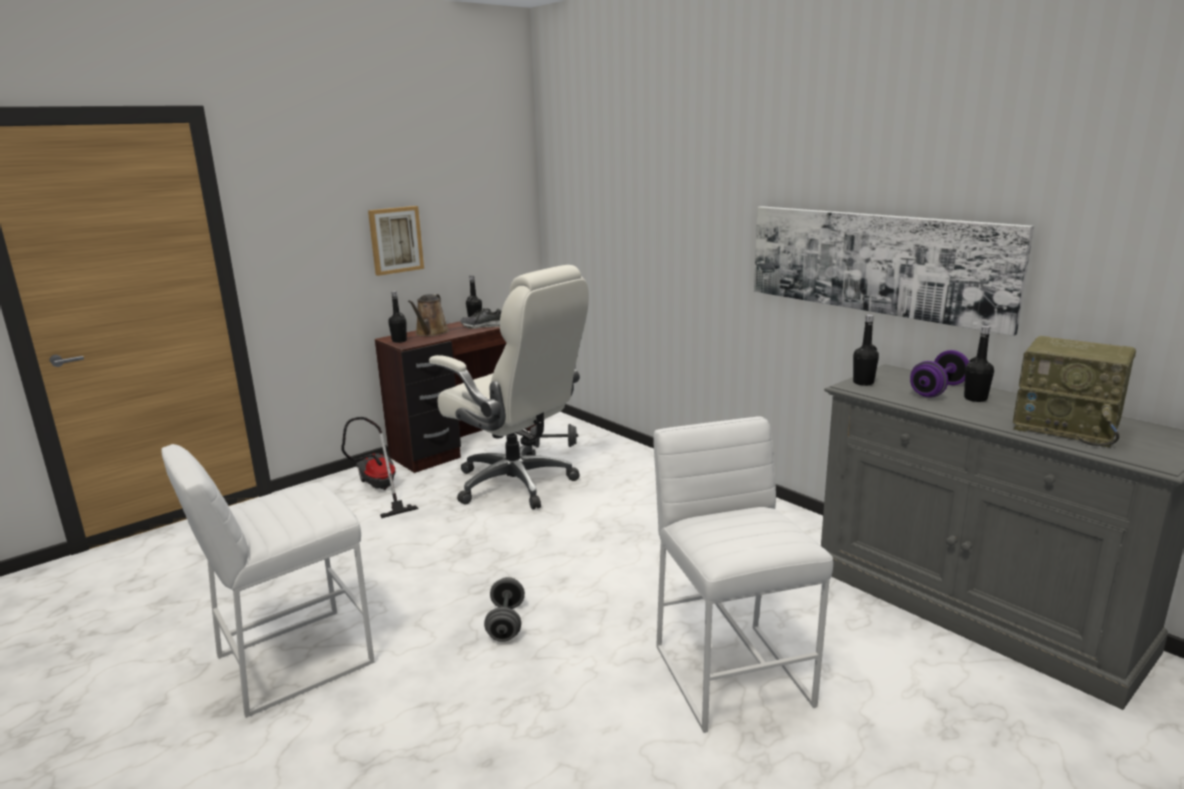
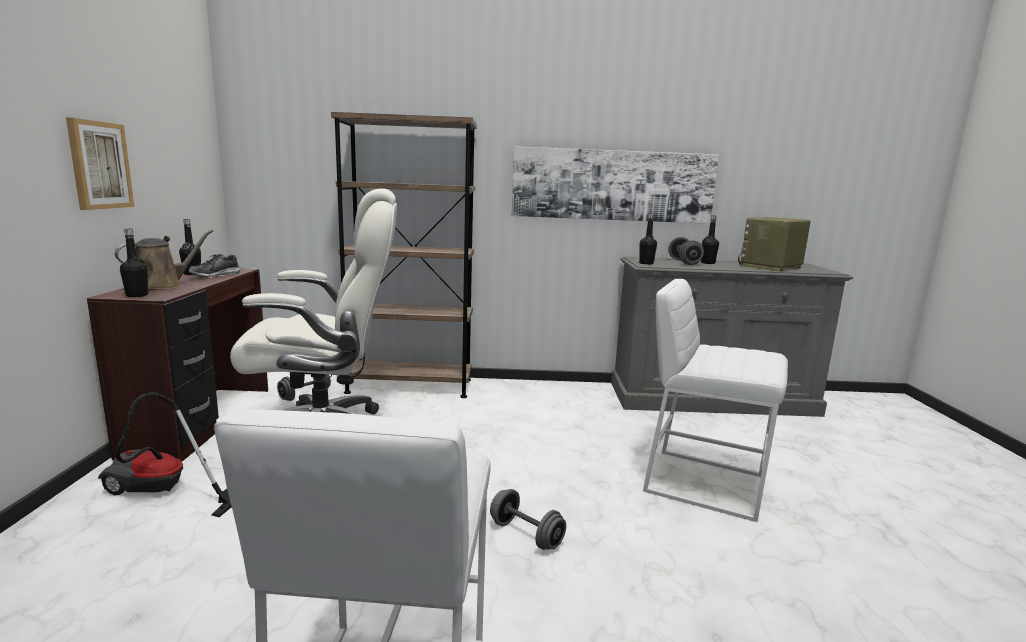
camera: 50 degrees left, 5 degrees down
(430, 333) = (162, 286): brown watering can -> brown watering can turned 105 degrees counterclockwise
(645, 464) = (410, 386): none -> brown bookcase
(938, 390) = (684, 262): purple dumbbell -> grey dumbbell
(1068, 427) = (771, 267): radio -> radio turned 150 degrees clockwise

